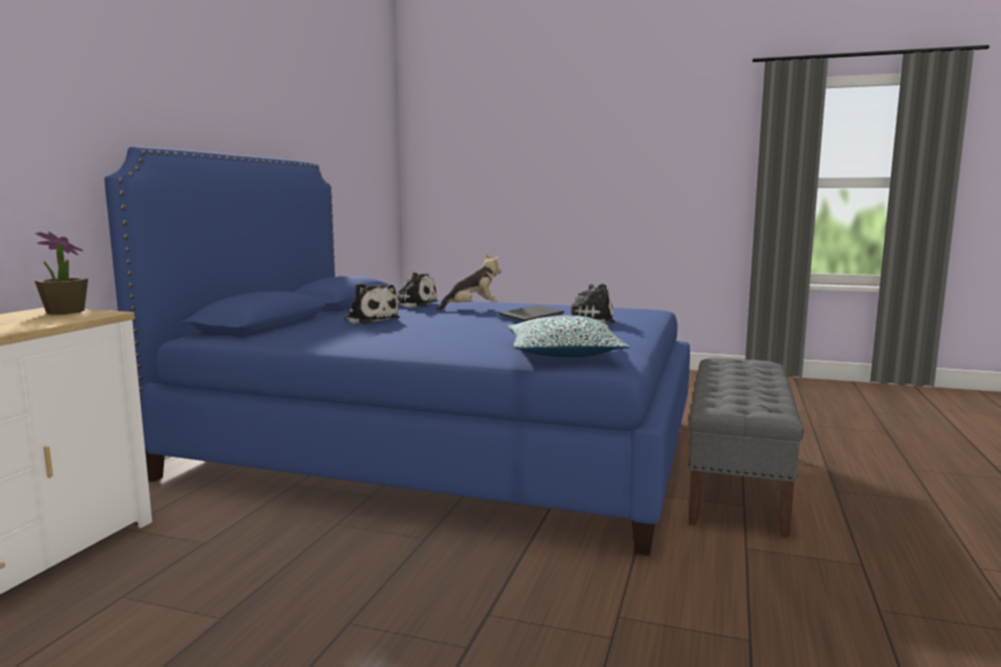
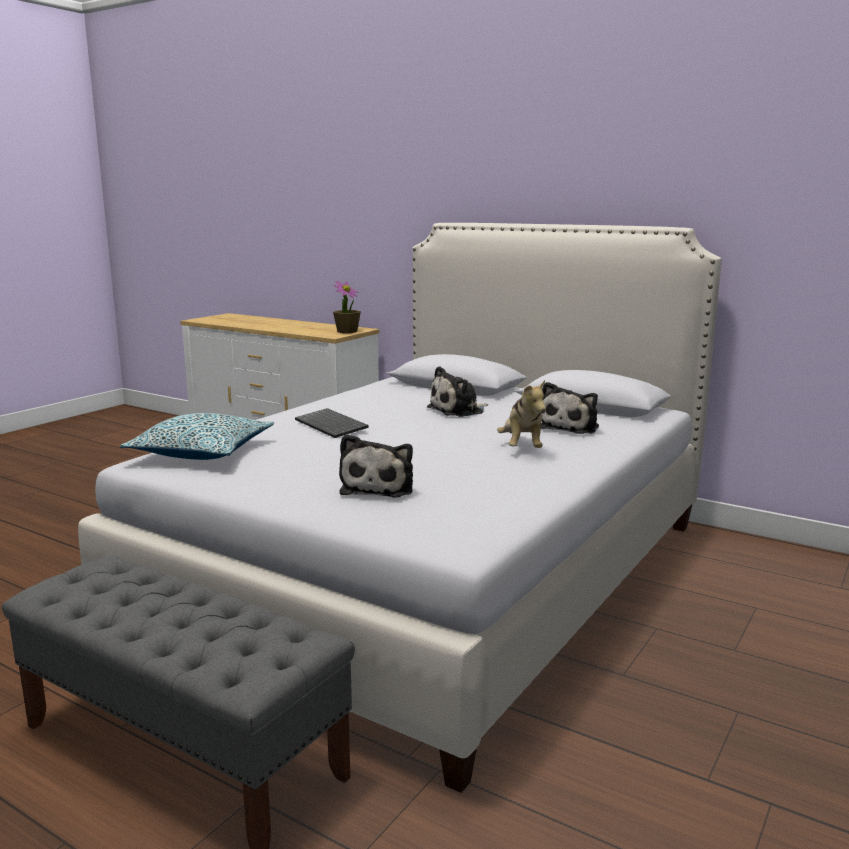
camera: 105 degrees right, 5 degrees up
(440, 448) = (434, 571): blue bed -> white bed
(531, 315) = (448, 467): keyboard -> keyboard (332, 425)

